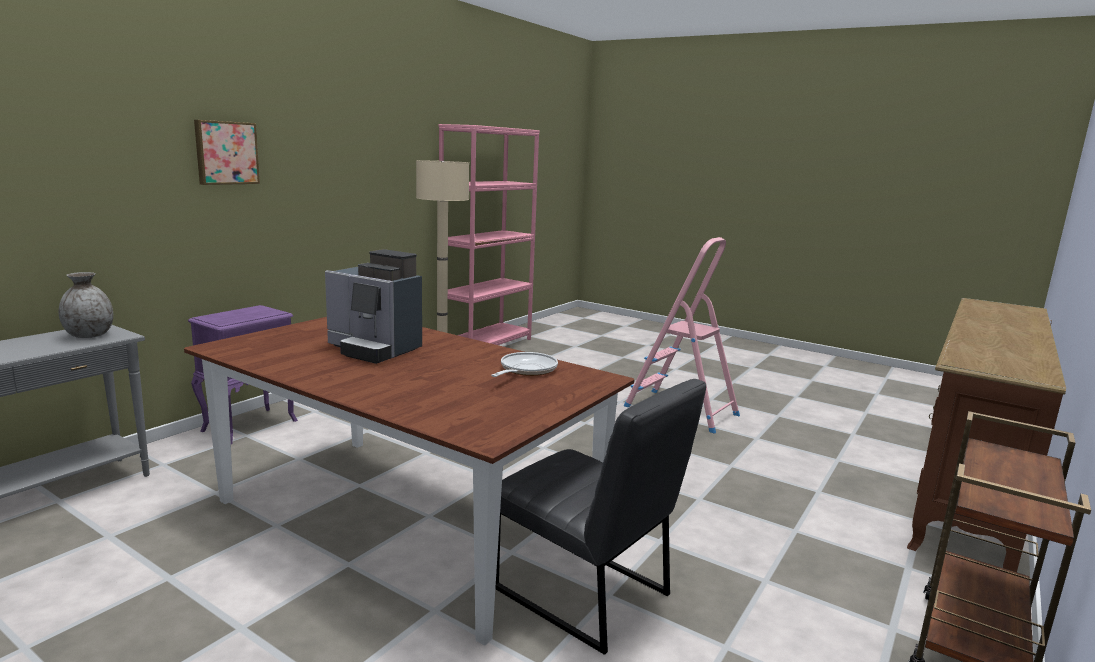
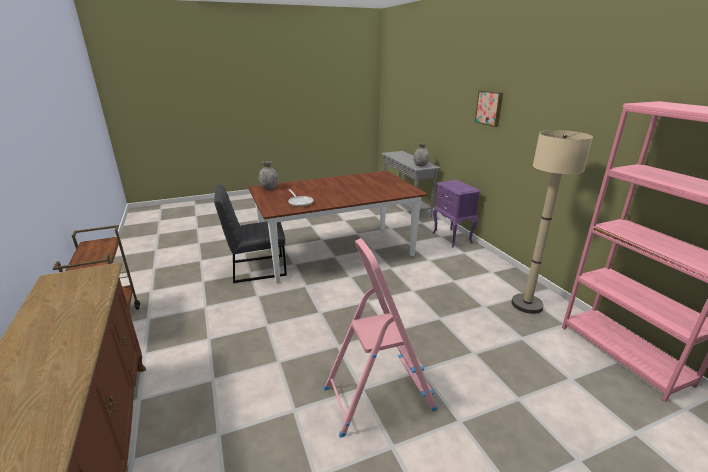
camera: 125 degrees right, 10 degrees up
(374, 350) = (355, 188): coffee machine -> none
(476, 422) = (269, 188): none -> grey vase

